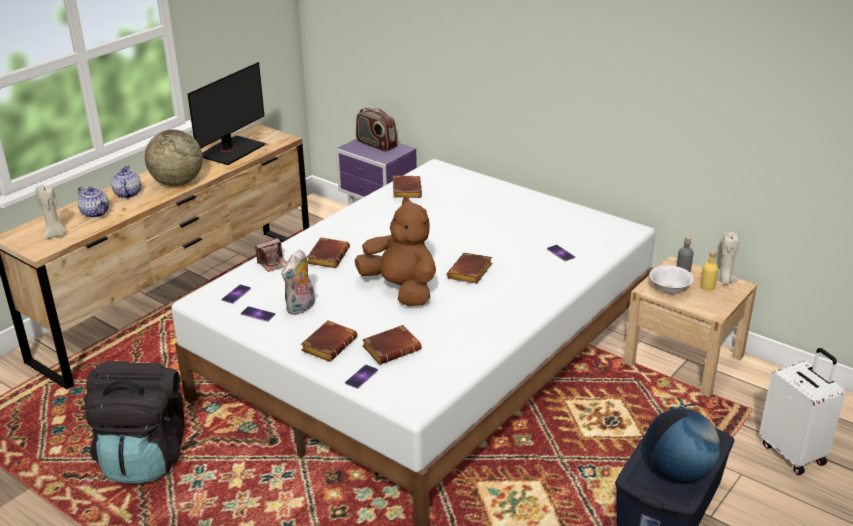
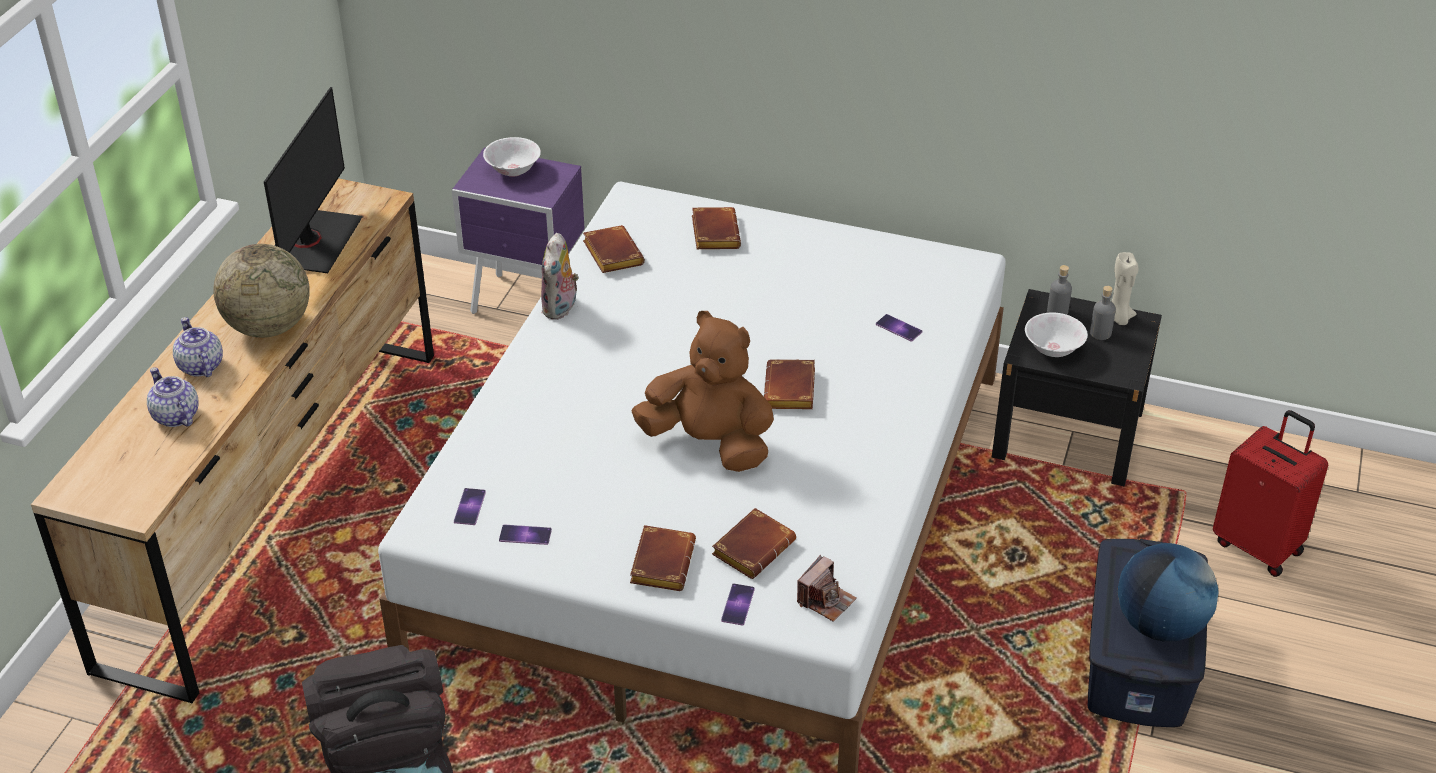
camera: 20 degrees left, 10 degrees up
(55, 235) = (140, 474): beige candle -> none
(96, 213) = (175, 416): teapot -> teapot turned 150 degrees counterclockwise
(273, 263) = (491, 438): camera -> camera (826, 600)
(301, 308) = (583, 510): plush toy -> plush toy (561, 308)
(327, 256) = (565, 406): brown book -> brown book (713, 233)
(376, 145) = (513, 170): radio -> white bowl
(683, 359) = (1068, 433): beige nightstand -> black nightstand
(707, 287) = (1100, 333): yellow bottle -> grey bottle
(793, 453) = (1258, 546): white suitcase -> red suitcase

